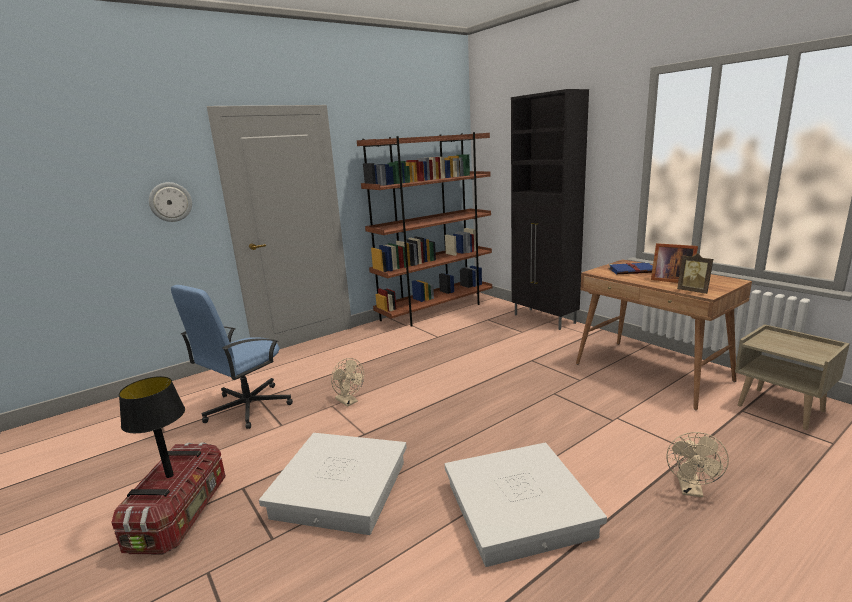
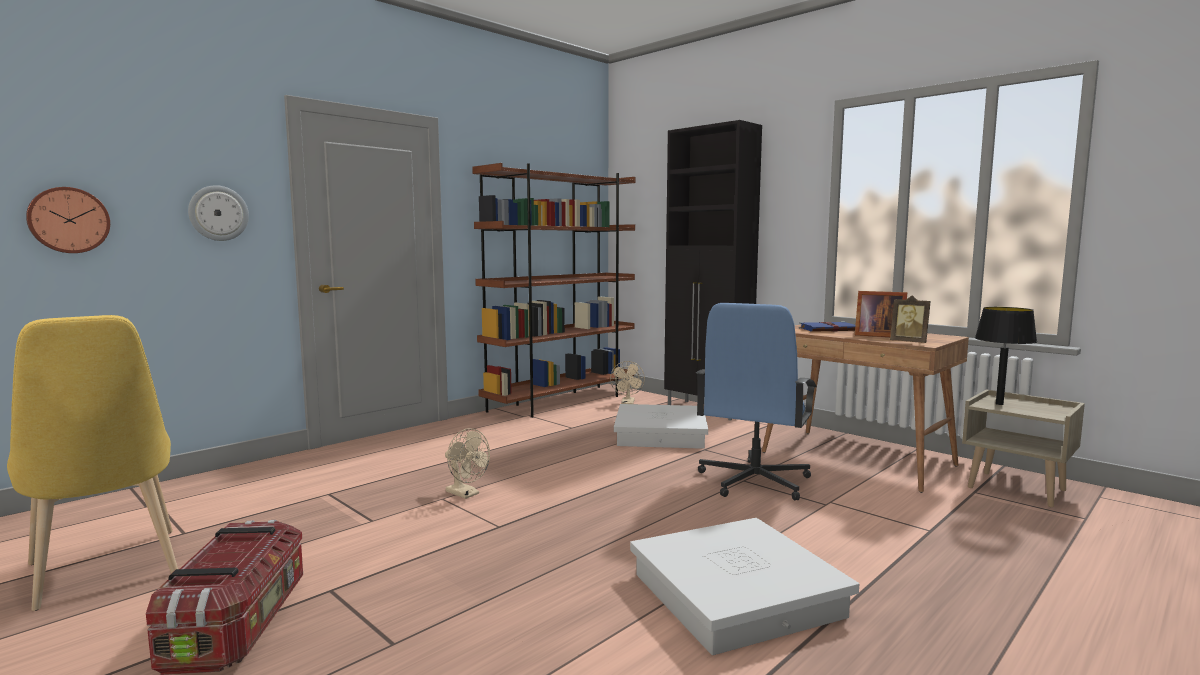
camera: 10 degrees left, 10 degrees down
(70, 221) = (68, 220): none -> wall clock
(113, 465) = (106, 573): none -> yellow chair
(169, 475) = (231, 556): black table lamp -> black table lamp (999, 404)
(247, 407) = (312, 503): blue office chair -> blue office chair (753, 481)
(341, 489) = (482, 585): white storage box -> white storage box (661, 434)
(691, 490) = (943, 566): beige fan -> beige fan (628, 403)

